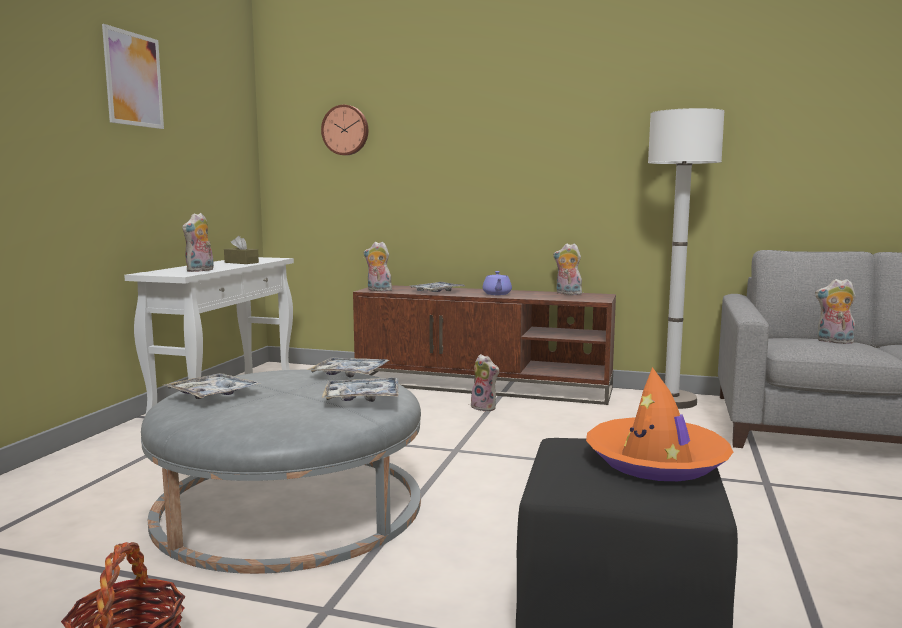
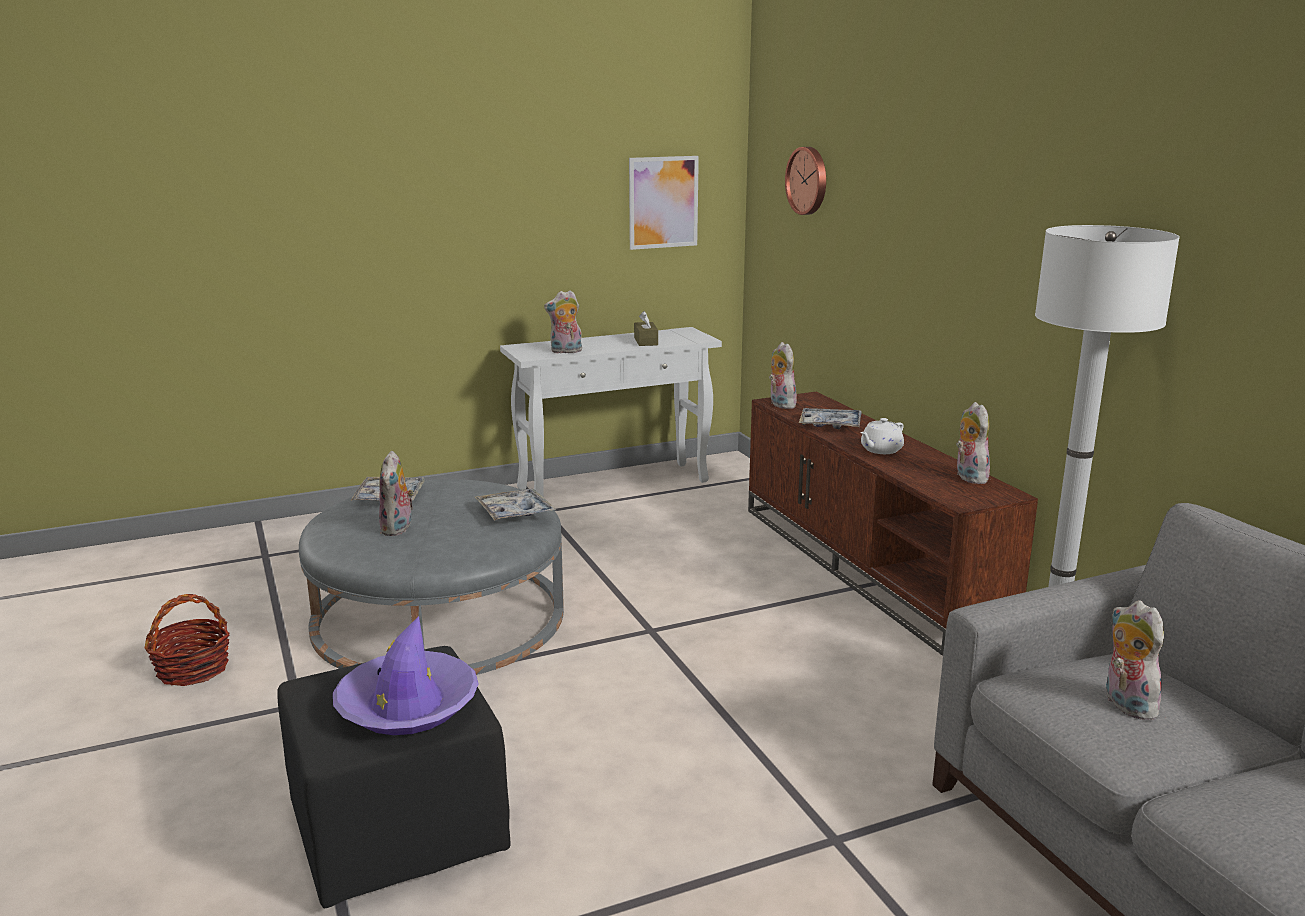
camera: 50 degrees right, 10 degrees up
(133, 79) = (534, 141): picture -> picture (663, 202)
(362, 398) = (450, 543): tray -> none
(485, 407) = (797, 596): plush toy -> plush toy (398, 529)
(497, 294) = (880, 450): purple teapot -> white teapot
(656, 461) = (407, 706): orange hat -> purple hat

